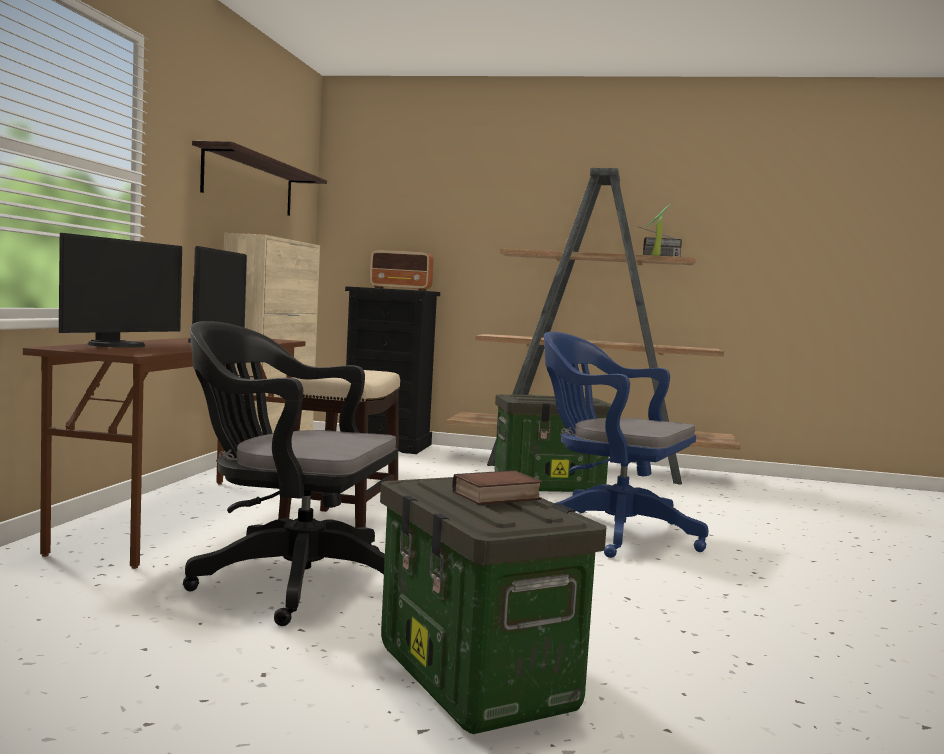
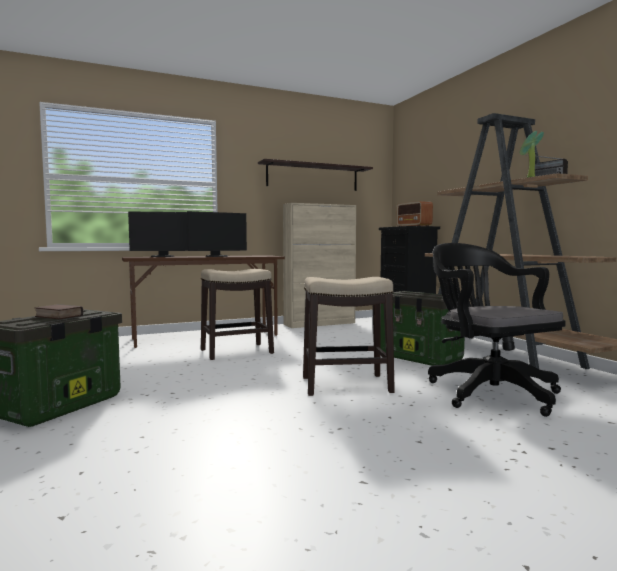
camera: 55 degrees right, 0 degrees up
(290, 582) = (148, 362): black office chair -> black office chair (488, 391)
(609, 532) = (347, 384): blue office chair -> stool

